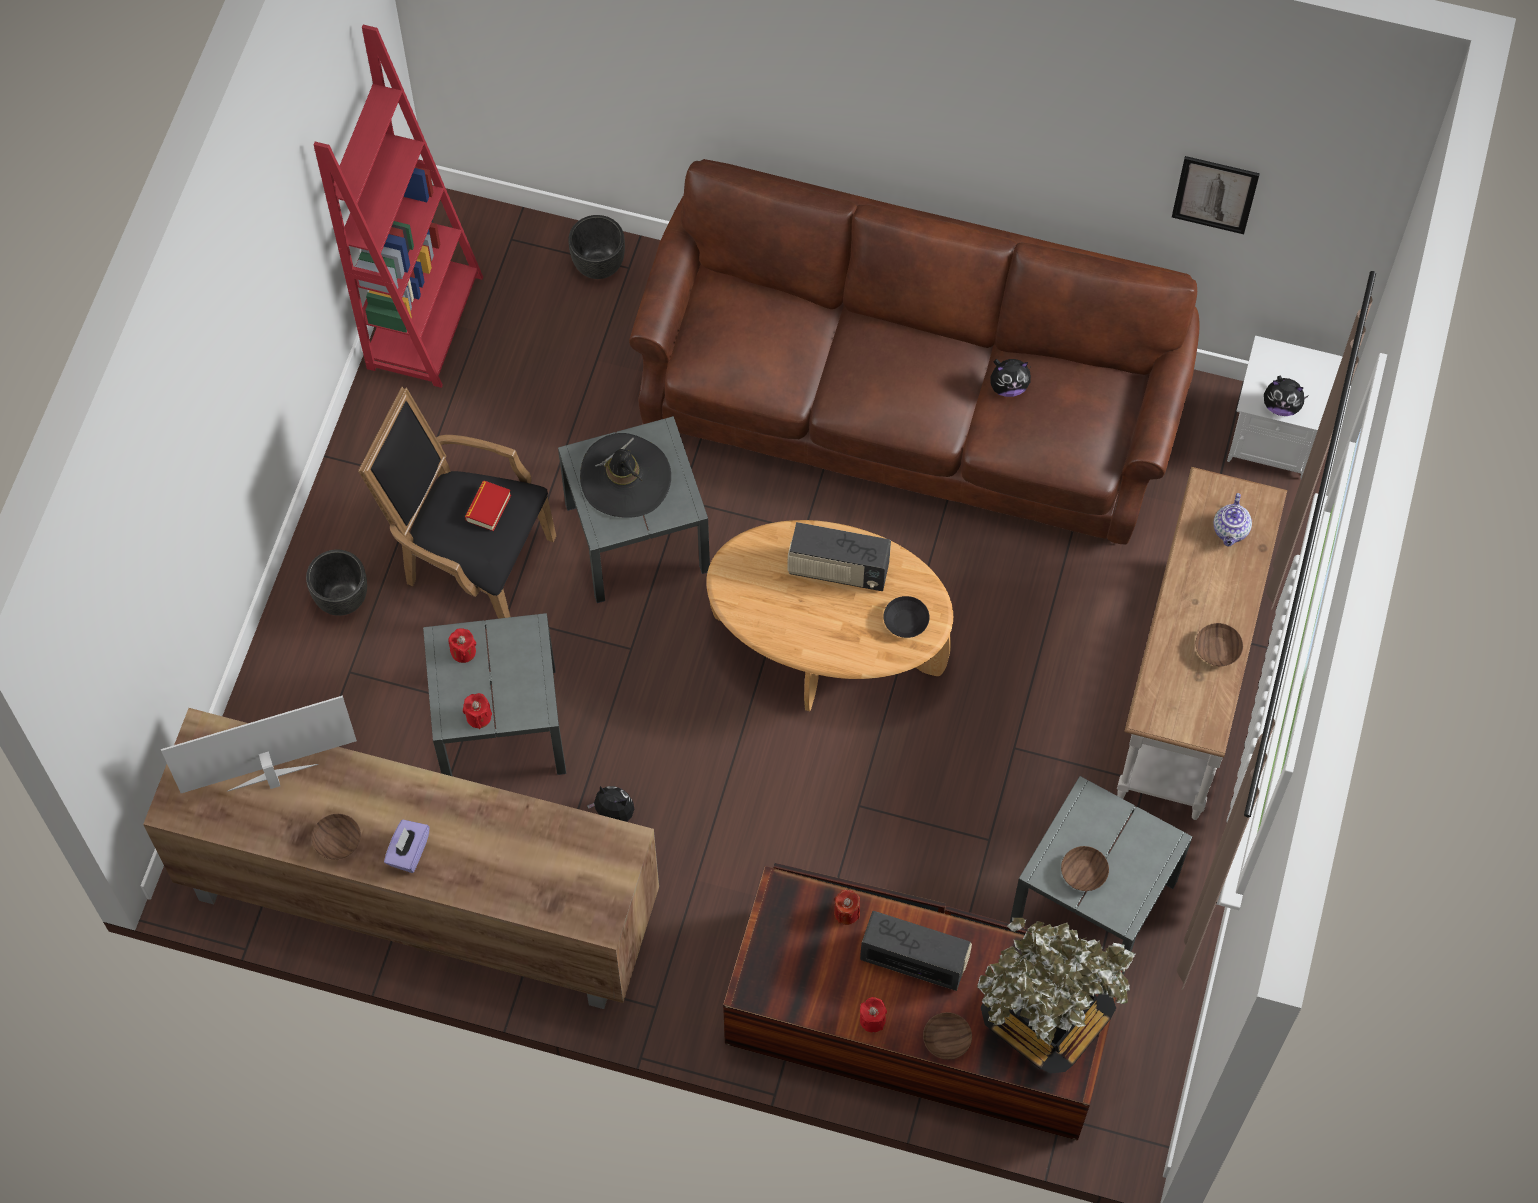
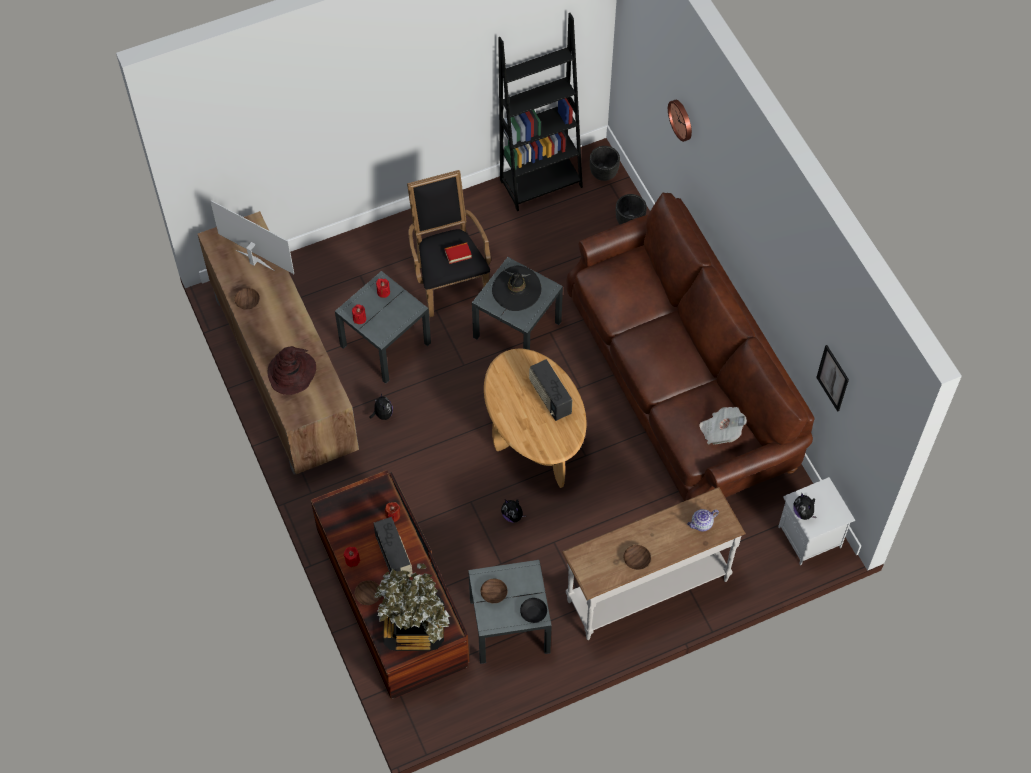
camera: 50 degrees right, 5 degrees down
(341, 598) = (389, 248): black planter -> black planter (603, 174)
(408, 852) = (264, 329): purple tissue box -> none
(424, 322) = (541, 183): red bookcase -> black bookcase
(520, 868) = (291, 372): none -> brown hat
(659, 40) = (681, 119): none -> wall clock
(905, 622) = (549, 440): black bowl -> black bowl (532, 613)
(1008, 386) = (700, 397): plush toy -> plush toy (513, 515)
(1085, 403) = (721, 431): none -> newspaper

